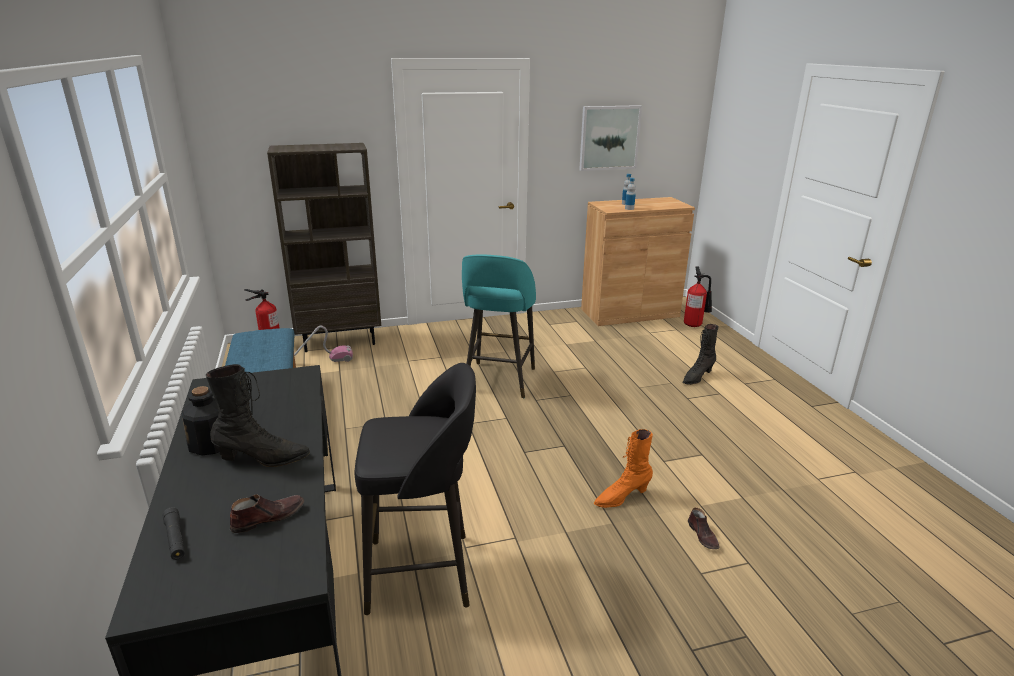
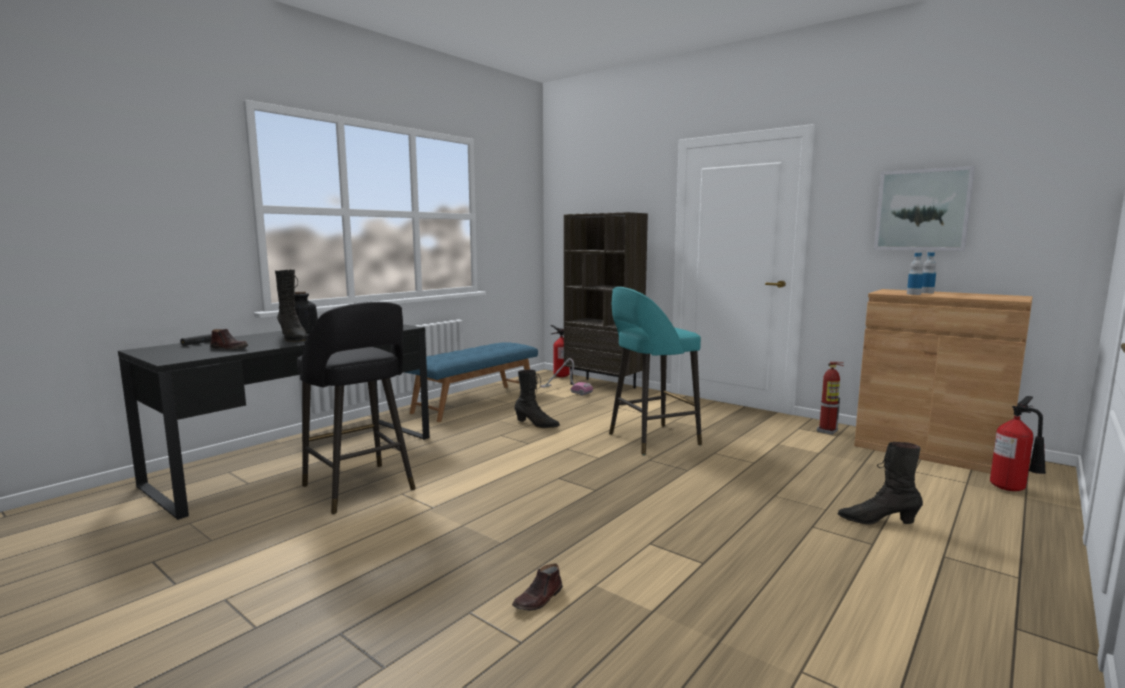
camera: 55 degrees right, 15 degrees down
(390, 414) = (536, 424): none -> black boot
(566, 319) = (827, 431): none -> fire extinguisher
(621, 497) = (549, 537): orange boot -> none

